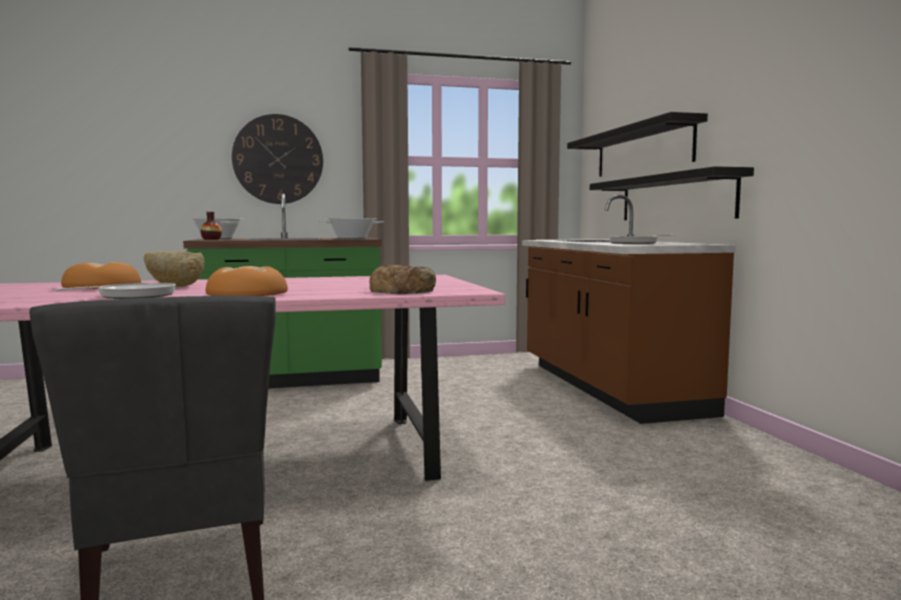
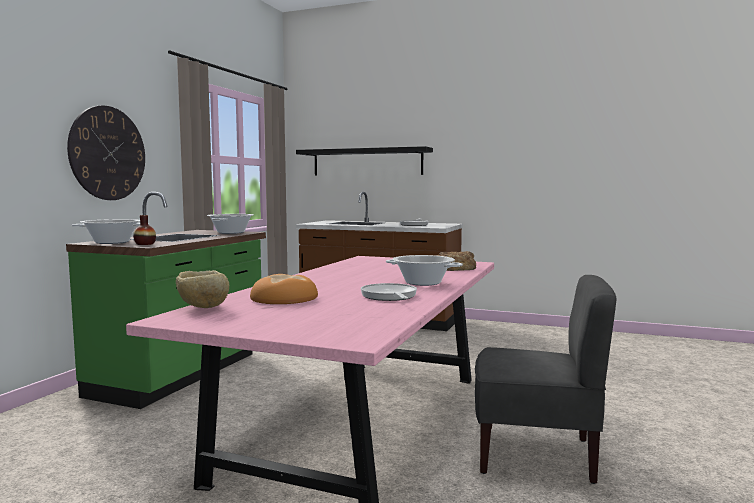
camera: 55 degrees left, 0 degrees up
(175, 287) = (332, 288): beige bowl -> beige bowl (203, 308)
(248, 294) = (423, 283): bread -> cooking pot
(674, 198) = (404, 195): black shelf -> none

